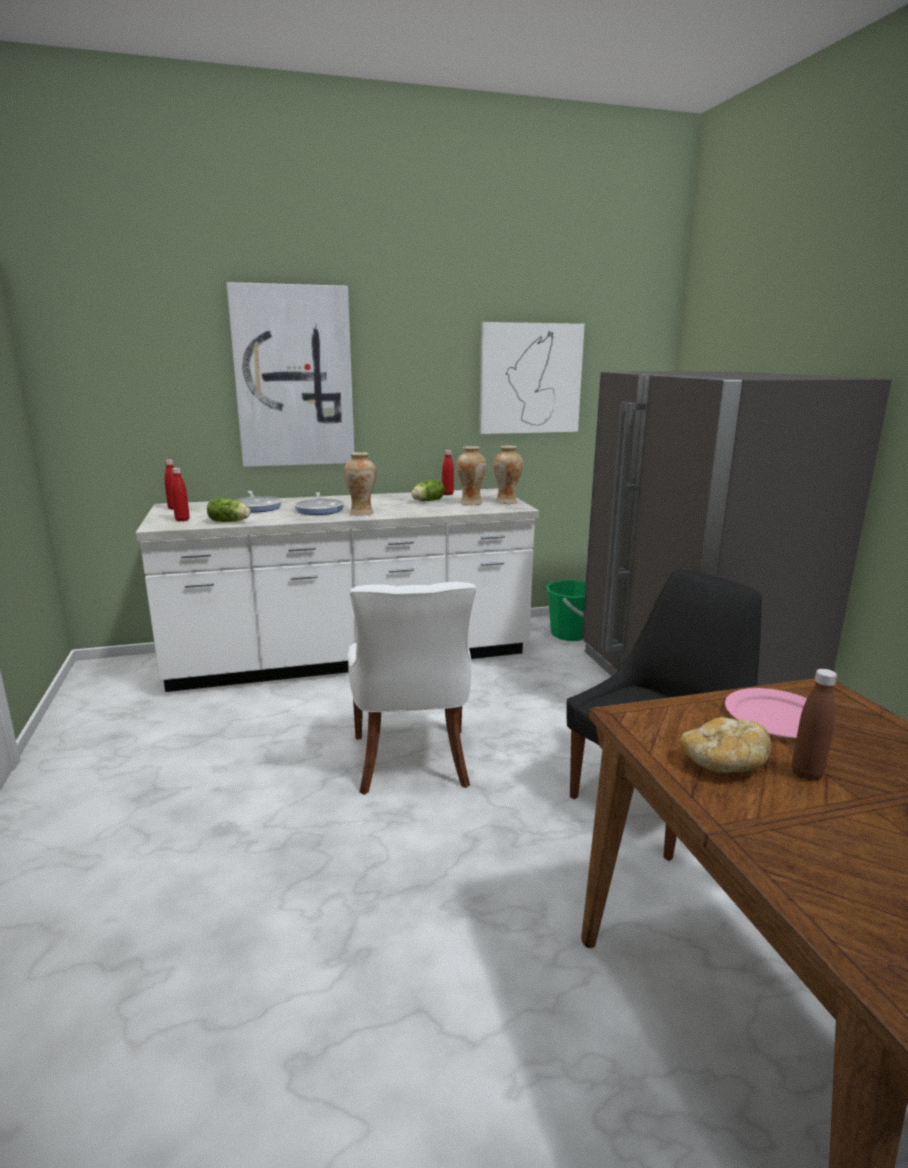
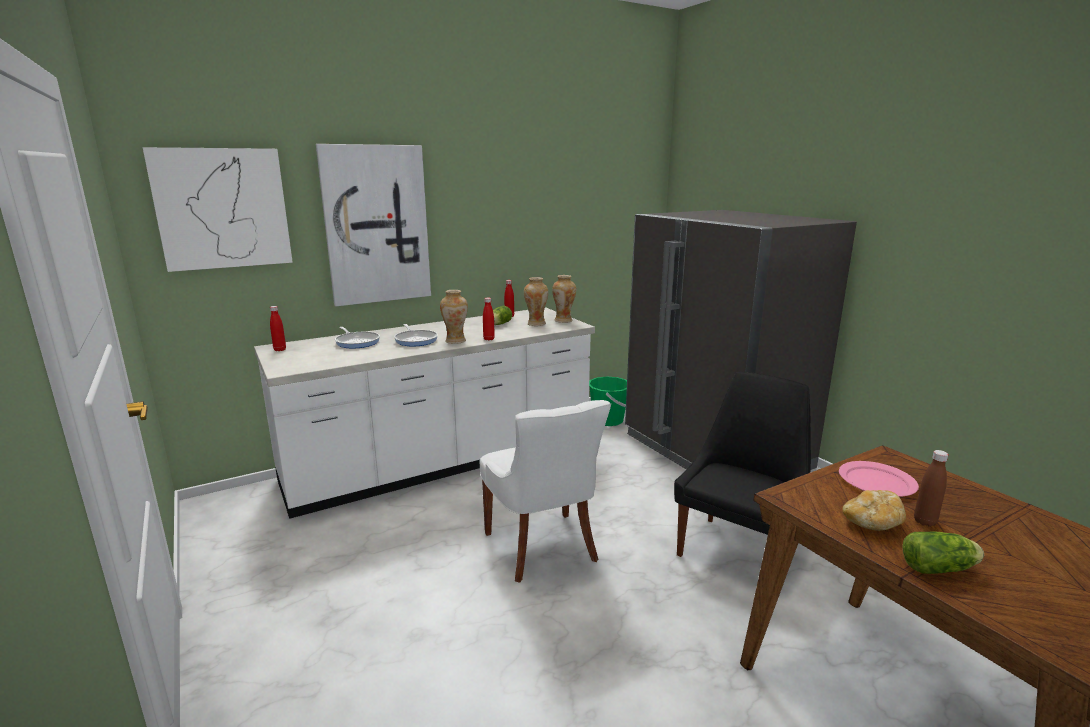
camera: 15 degrees left, 0 degrees up
(182, 520) = (300, 362): red bottle -> red bottle (489, 339)
(230, 522) = (347, 359): lettuce -> lettuce (940, 568)
(530, 378) = (565, 217): picture -> picture (222, 208)

